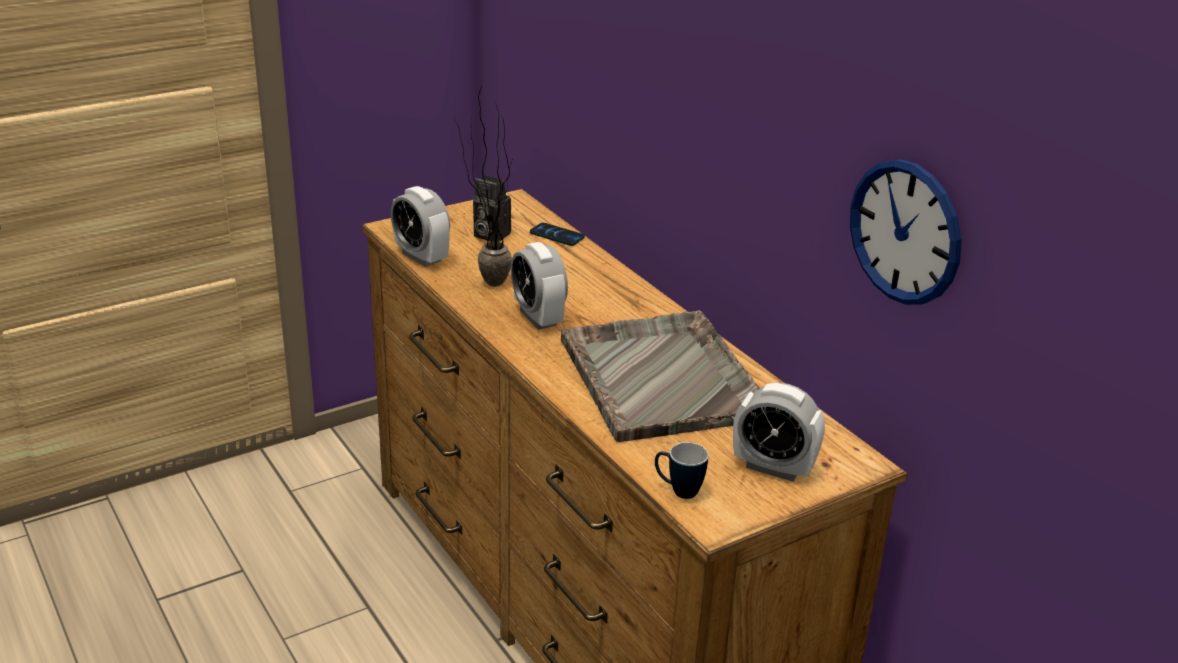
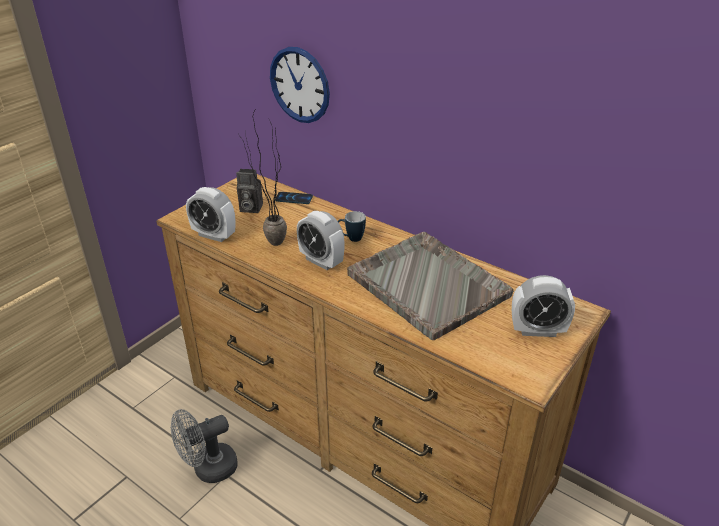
camera: 20 degrees left, 5 degrees up
(349, 593) = (208, 469): none -> grey fan
(678, 491) = (495, 365): mug -> mug (351, 238)
(905, 232) = (601, 158): wall clock -> wall clock (300, 85)

